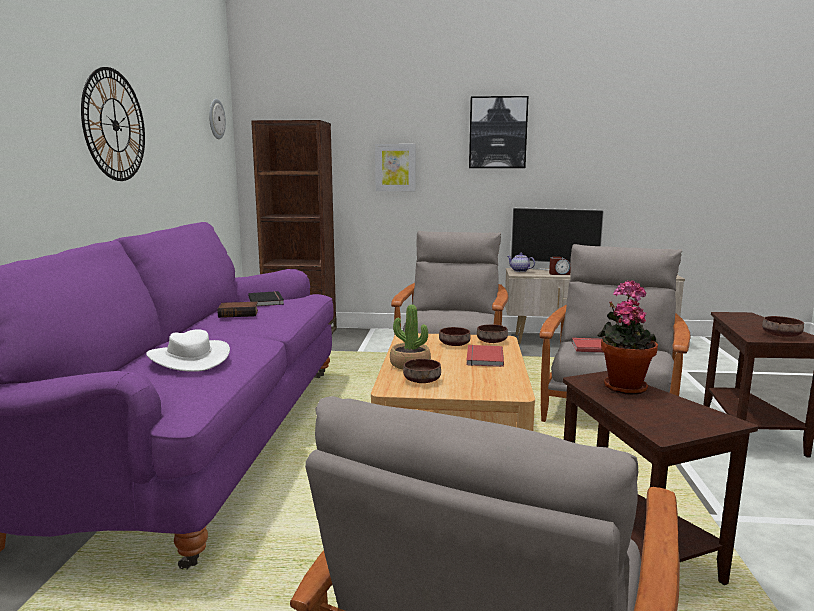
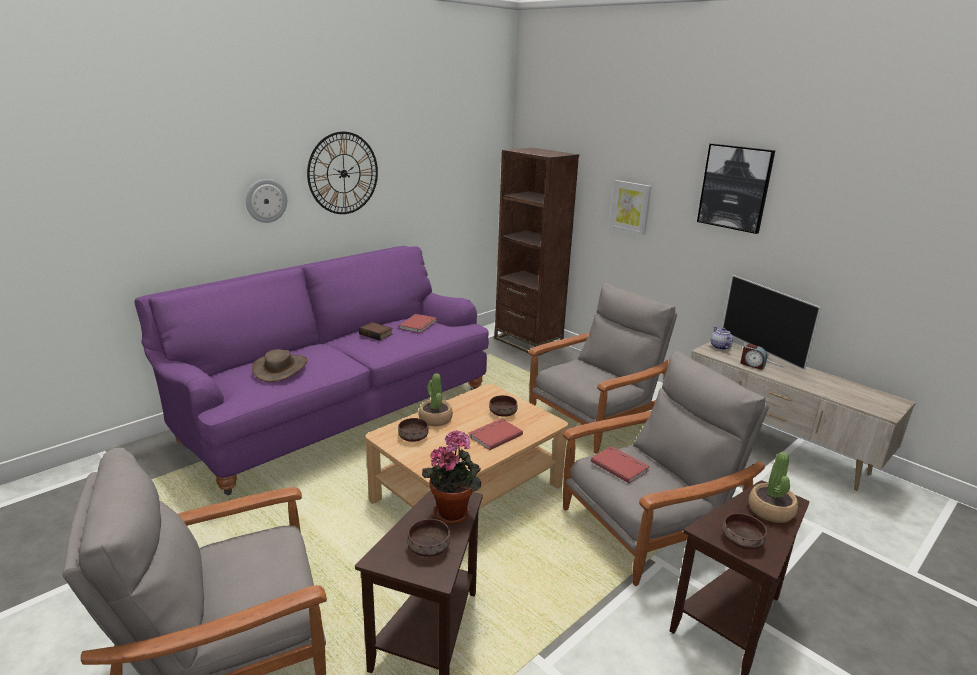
camera: 40 degrees right, 10 degrees up
(189, 358) = (281, 368): white hat -> brown hat
(216, 119) = (481, 144): wall clock -> wall clock (266, 200)
(267, 300) = (419, 325): black book -> red book
(491, 341) = (536, 421): brown bowl -> brown bowl (428, 547)
(752, 320) = (771, 510): none -> potted plant

